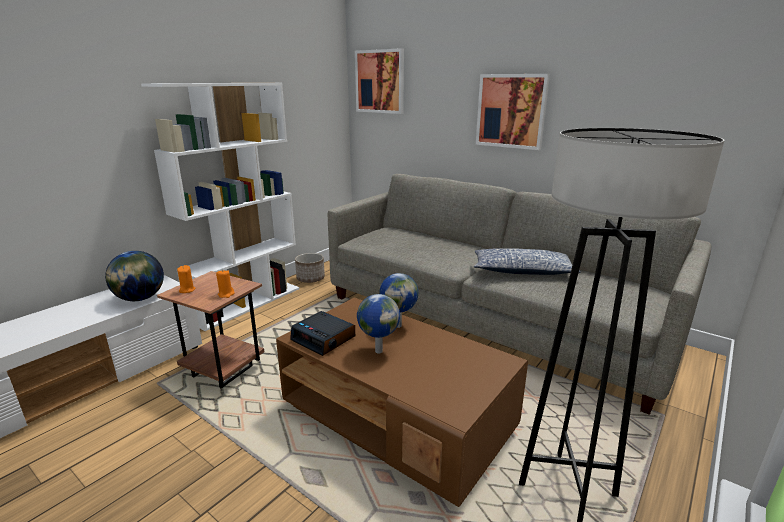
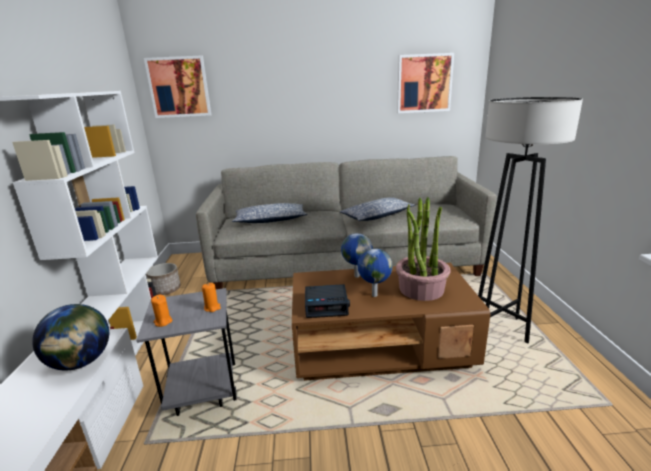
camera: 40 degrees left, 0 degrees up
(222, 373) = (202, 396): brown side table -> grey side table
(407, 239) = (270, 220): none -> pillow
(432, 370) = (421, 289): none -> potted plant
(511, 111) = (315, 103): picture -> picture (424, 83)

